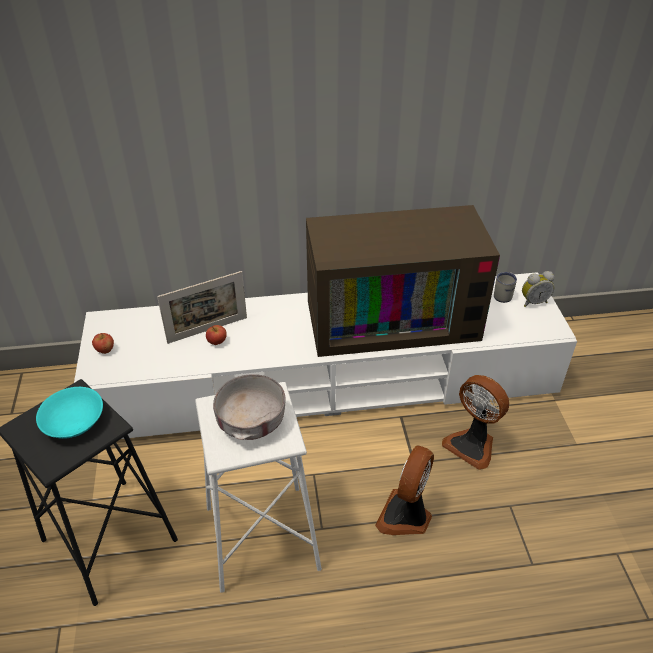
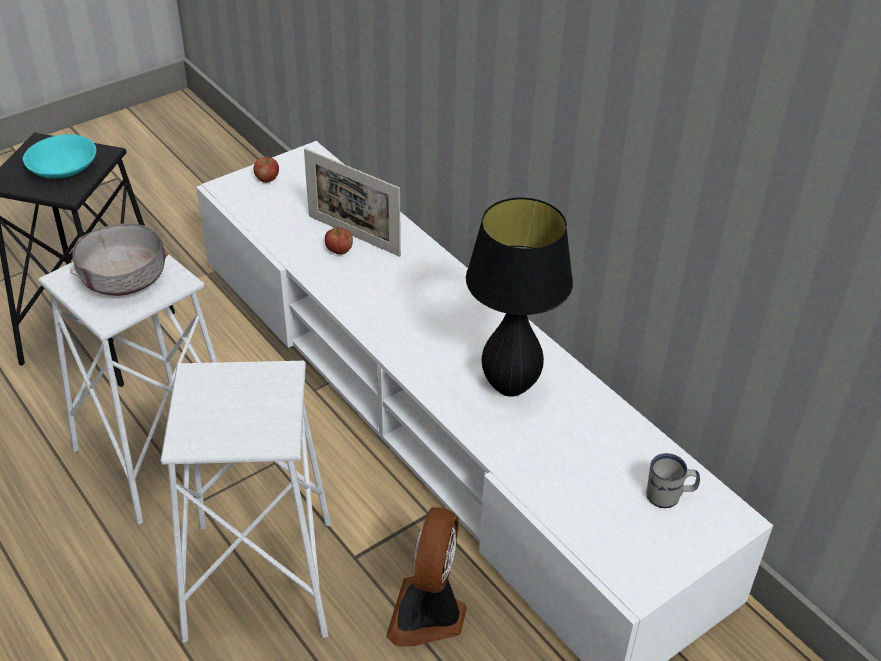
camera: 60 degrees right, 0 degrees up
(393, 317) = (510, 386): television -> black table lamp
(406, 516) = (260, 580): fan -> white stool
(533, 302) = (684, 538): alarm clock -> none

